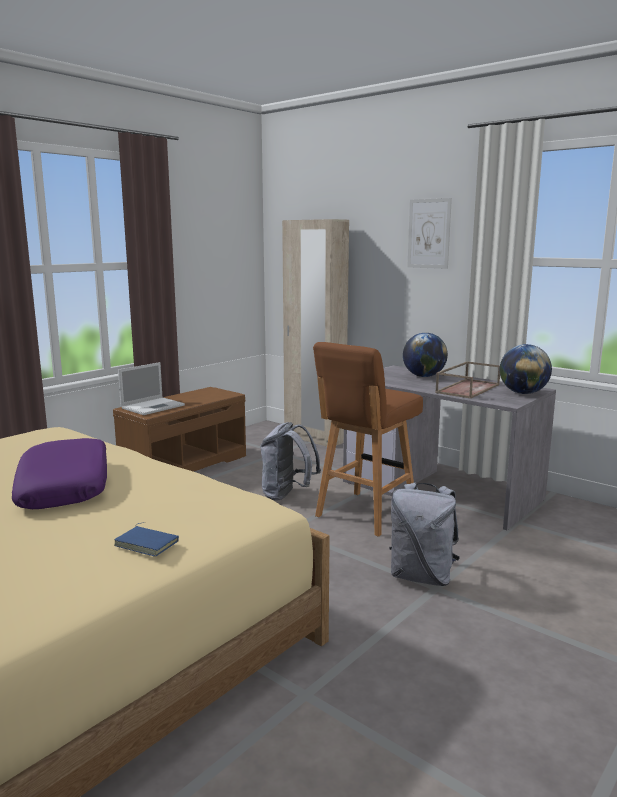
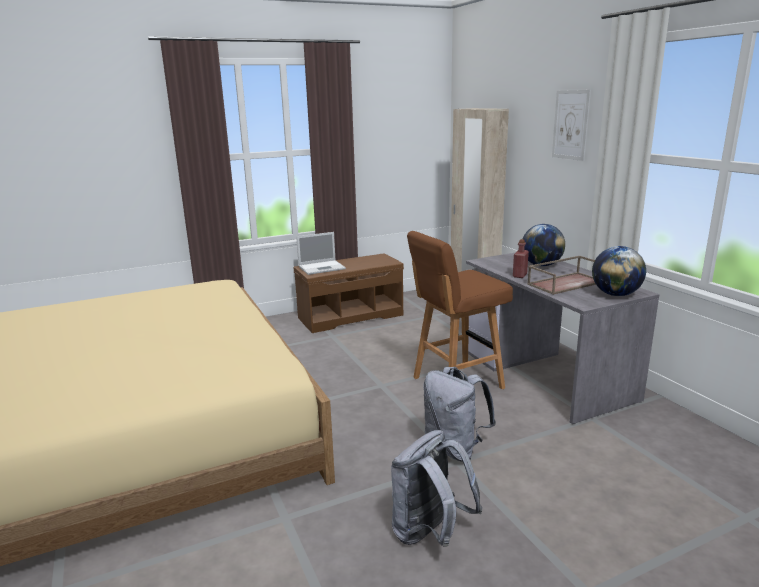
camera: 25 degrees right, 5 degrees up
(66, 487) = (179, 330): purple pillow -> none
(148, 543) = (175, 383): blue book -> none
(287, 495) = (406, 355): grey backpack -> grey backpack (429, 534)
(417, 386) = (519, 275): none -> red bottle

